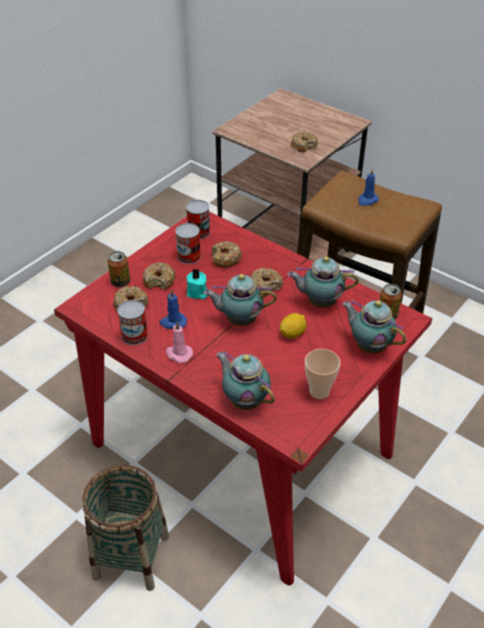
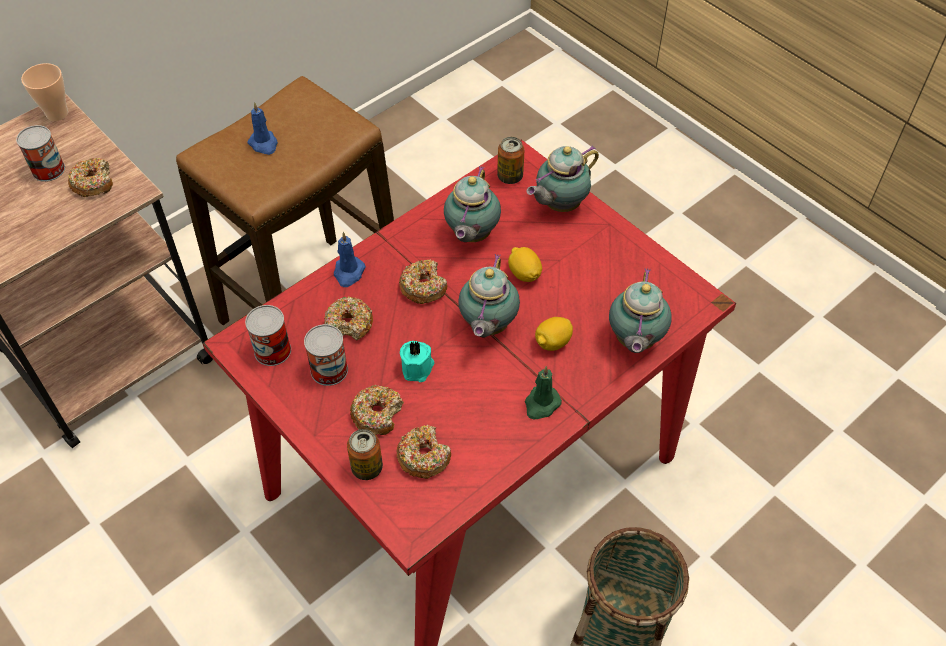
camera: 80 degrees left, 10 degrees up
(134, 335) = (493, 456): can -> can (48, 170)
(173, 322) = (475, 405): blue candle -> blue candle (348, 273)
(178, 354) = (541, 404): pink candle -> green candle
(233, 355) = (552, 342): none -> lemon
(244, 400) = (634, 341): teapot -> teapot turned 45 degrees counterclockwise
(319, 391) = (628, 266): cup -> cup (57, 114)

